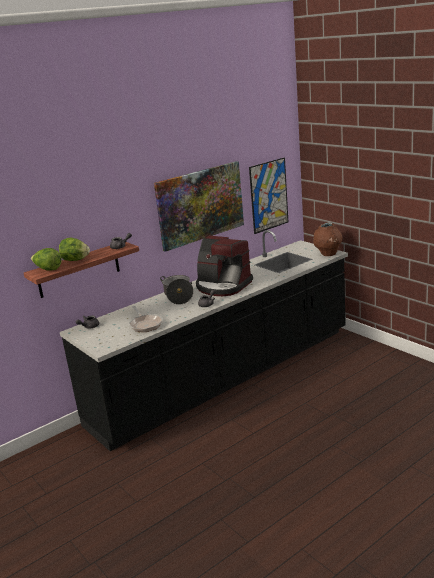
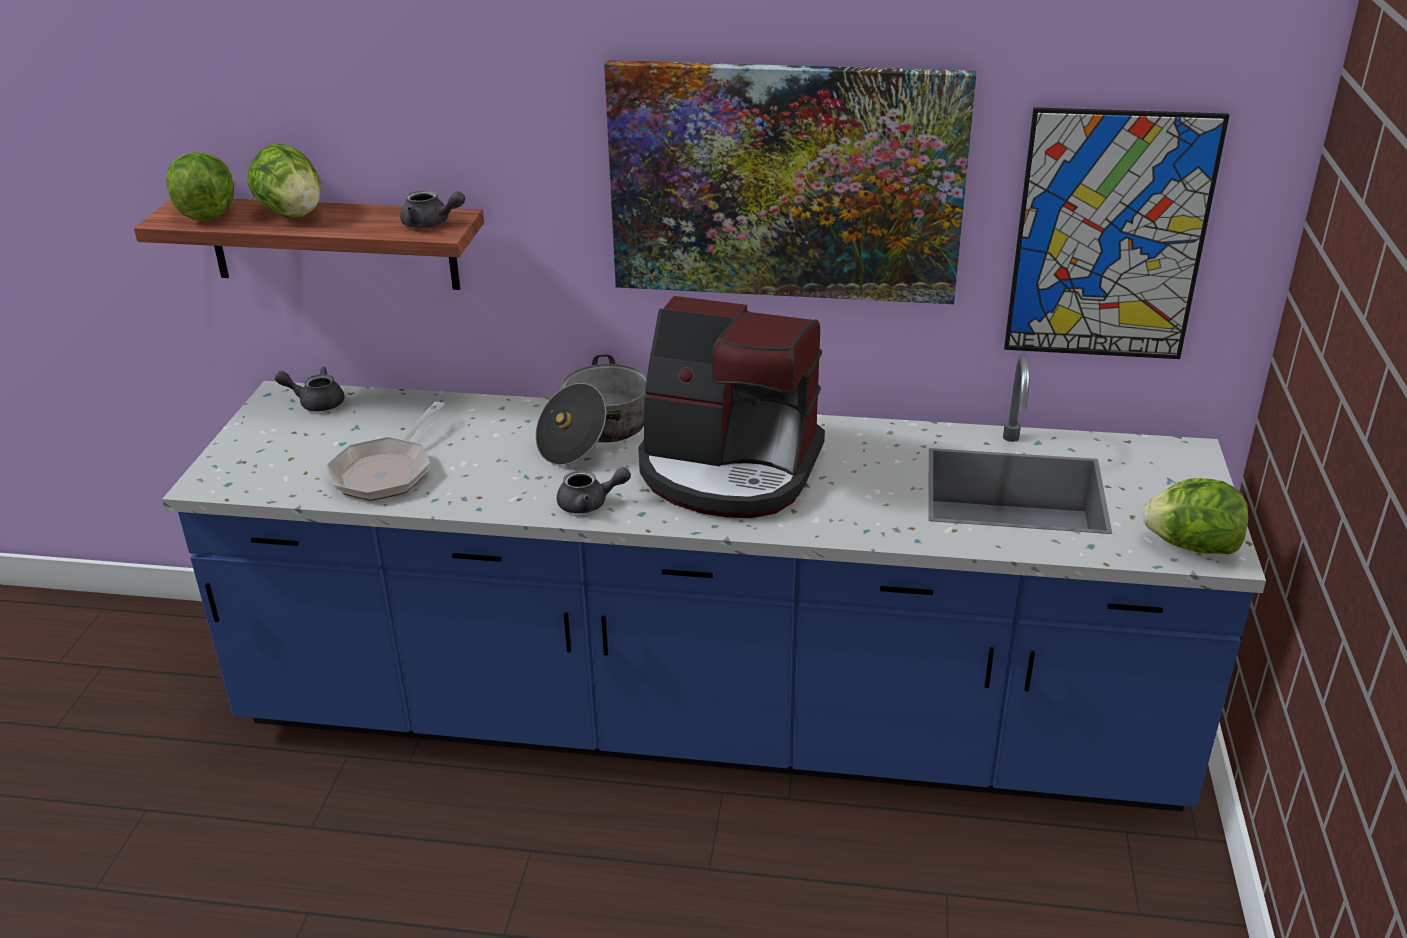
camera: 45 degrees right, 10 degrees up
(223, 286) = (729, 469): coffee machine -> coffee machine turned 60 degrees counterclockwise
(226, 377) = (707, 720): black counter -> blue counter
(328, 254) = (1191, 546): brown vase -> lettuce

